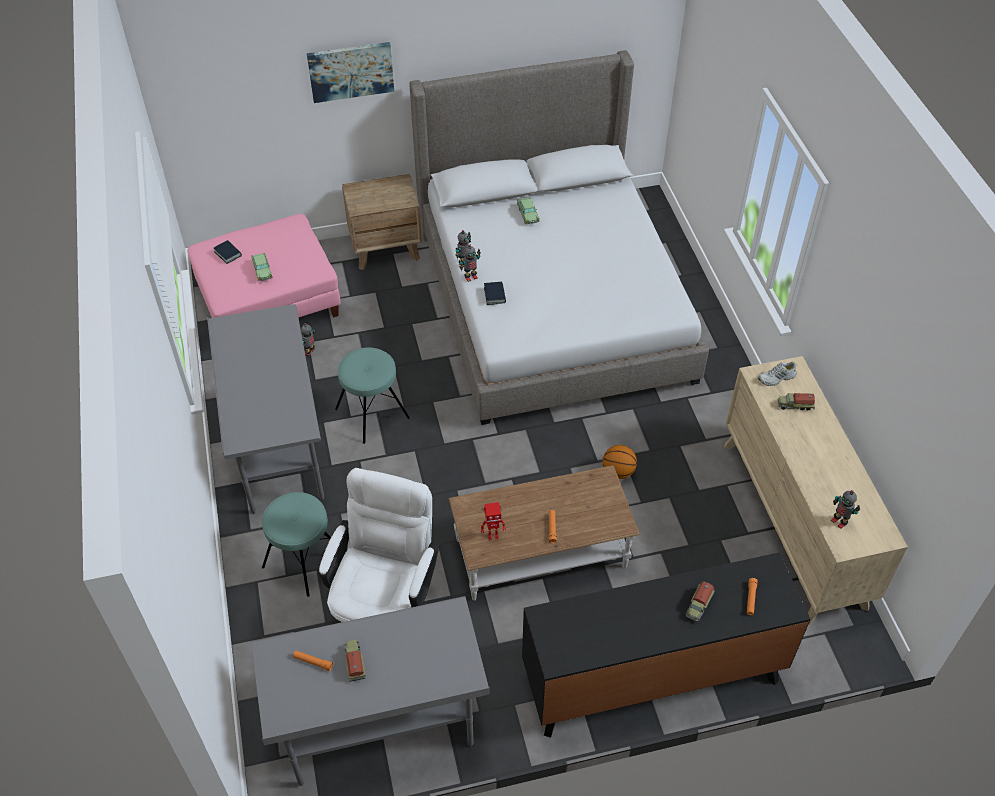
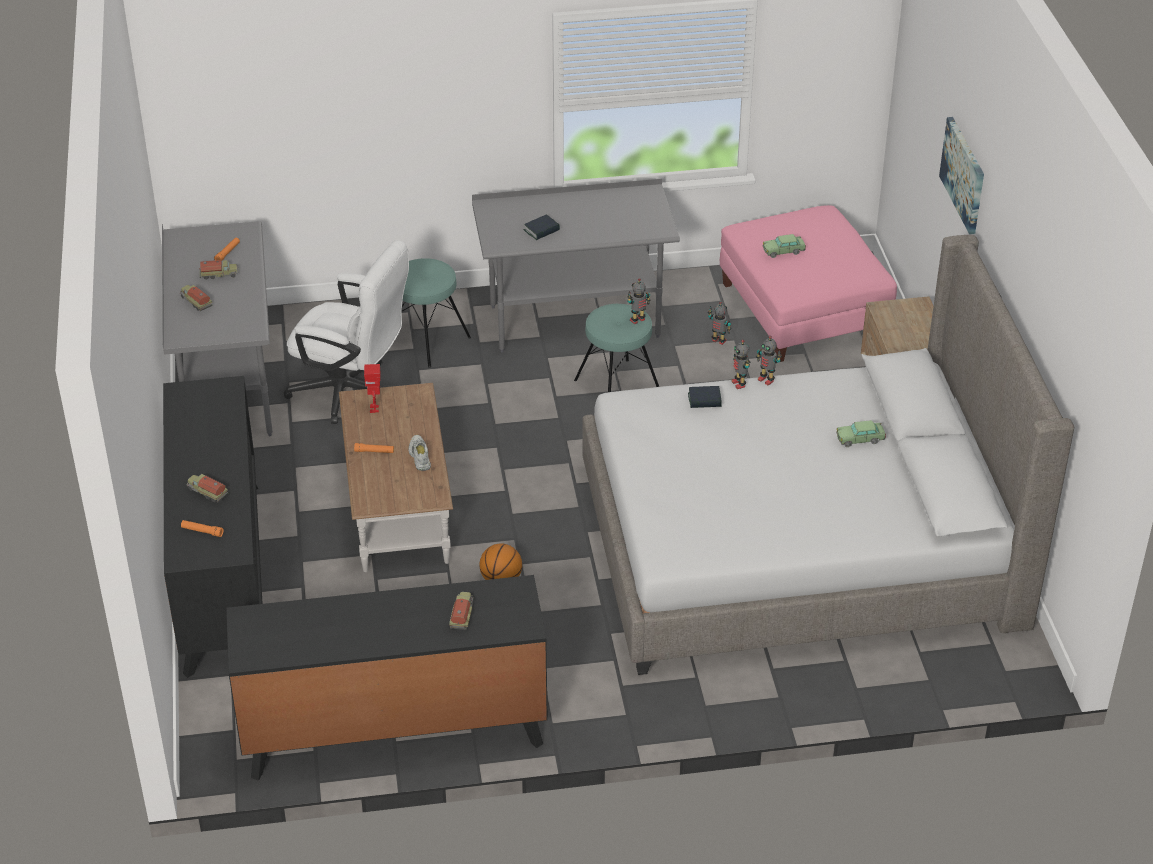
camera: 95 degrees right, 10 degrees down
(228, 254) = (813, 227): book -> book (541, 230)
(405, 676) = (196, 302): none -> toy truck
(776, 378) = (510, 606): white shoe -> white shoe (419, 456)
(793, 523) = (393, 731): beige dresser -> black dresser
(839, 521) = (279, 620): toy robot -> toy robot (638, 320)

